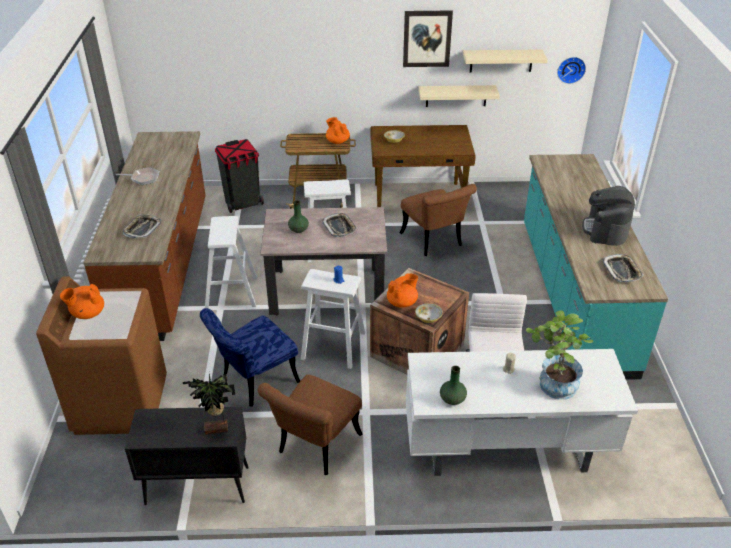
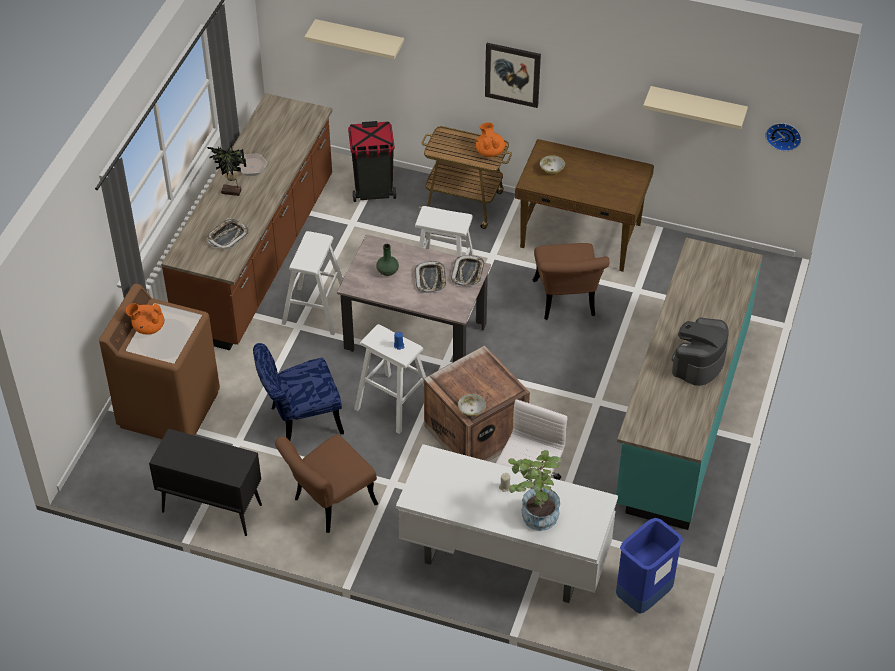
camera: 20 degrees right, 10 degrees up
(217, 430) = (229, 468): potted plant -> potted plant (231, 193)
(402, 302) = (456, 385): orange teapot -> none
(427, 38) = (608, 65): picture -> picture (512, 74)
(452, 399) = (437, 501): green vase -> none
(456, 96) = (642, 130): beige shelf -> beige shelf (359, 39)
(621, 271) = (677, 416): tray -> tray (468, 273)
(646, 446) = (643, 597): none -> blue trash can

